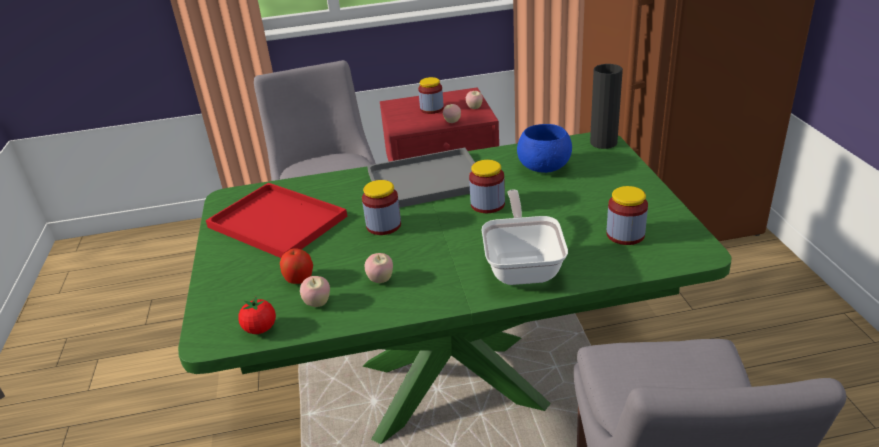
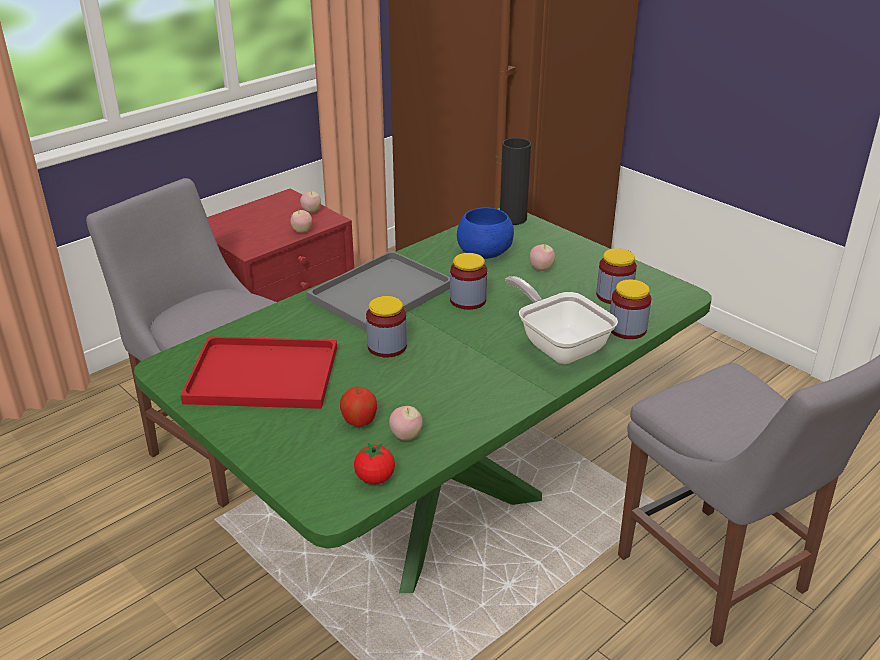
camera: 35 degrees left, 0 degrees up
(380, 280) = (443, 396): apple -> apple (541, 269)
(432, 109) = (262, 221): jar -> jar (627, 329)

